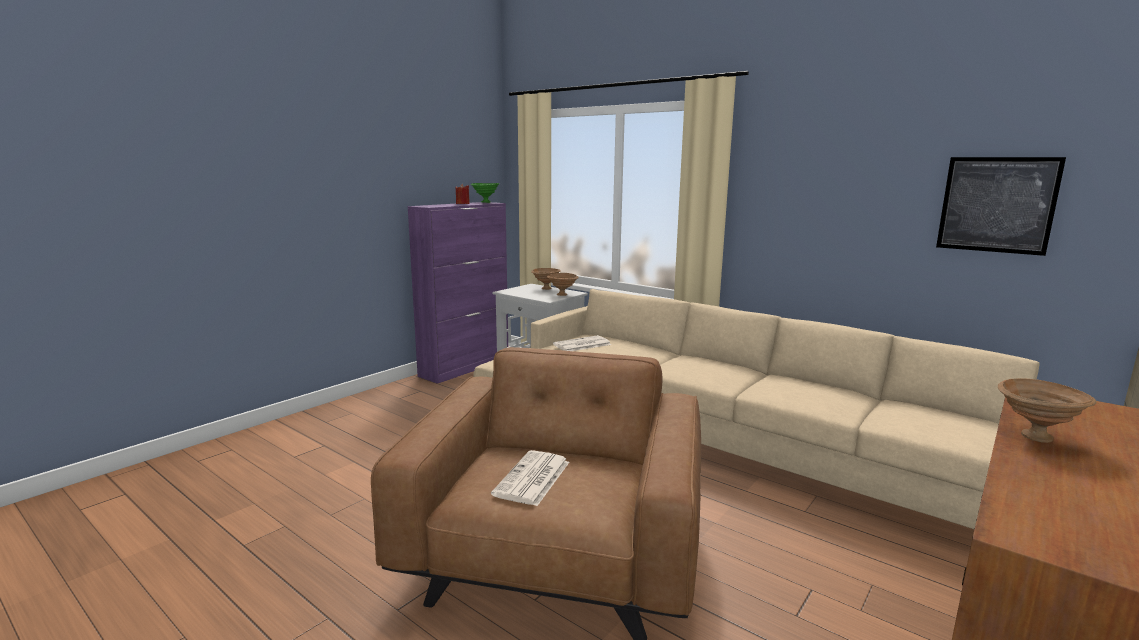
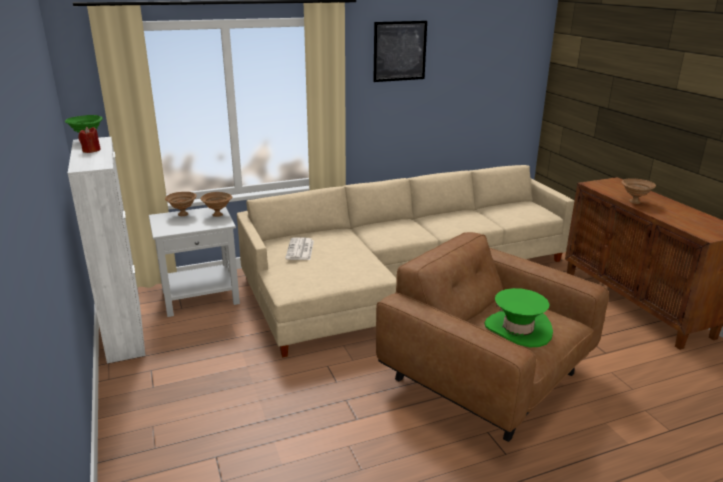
camera: 60 degrees left, 10 degrees up
(465, 367) = (124, 329): purple cabinet -> white cabinet
(532, 479) = (517, 329): newspaper -> green hat
(997, 205) = (489, 84): picture -> picture (399, 51)

